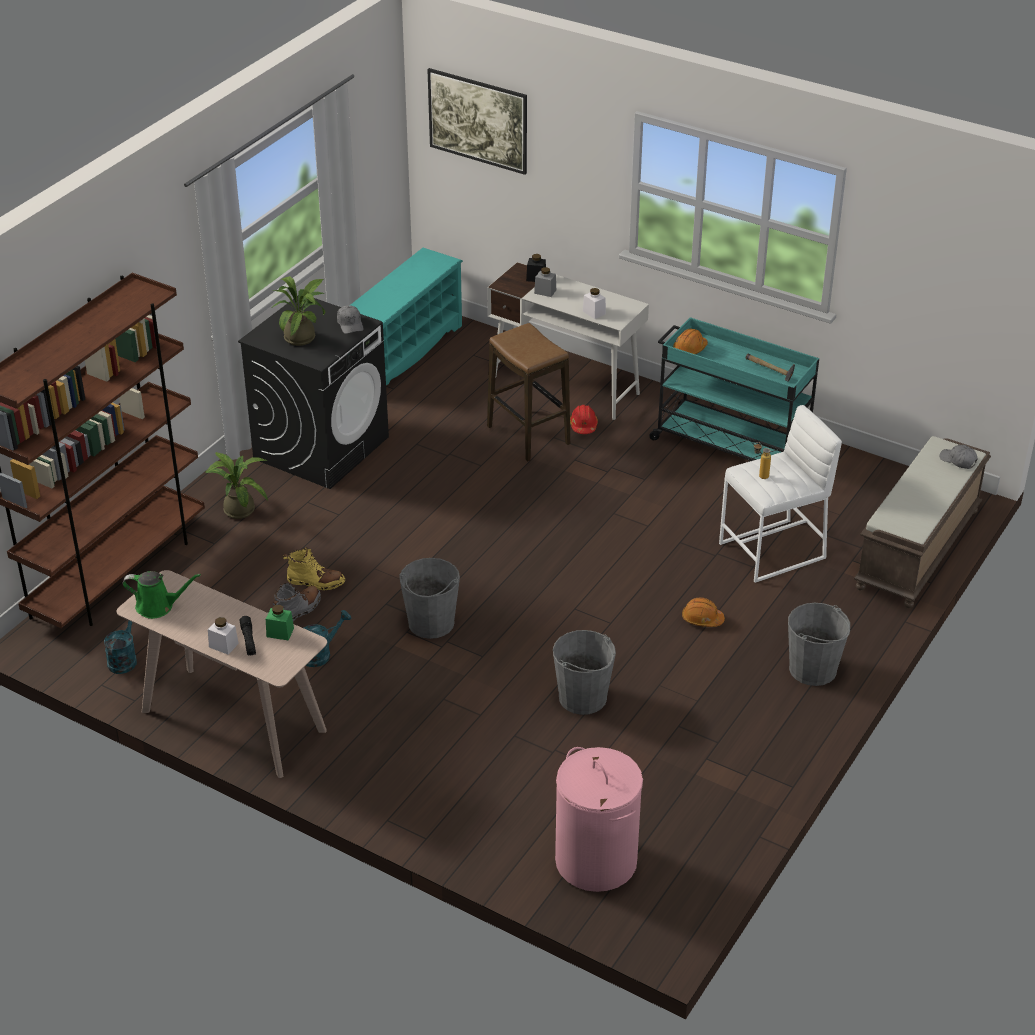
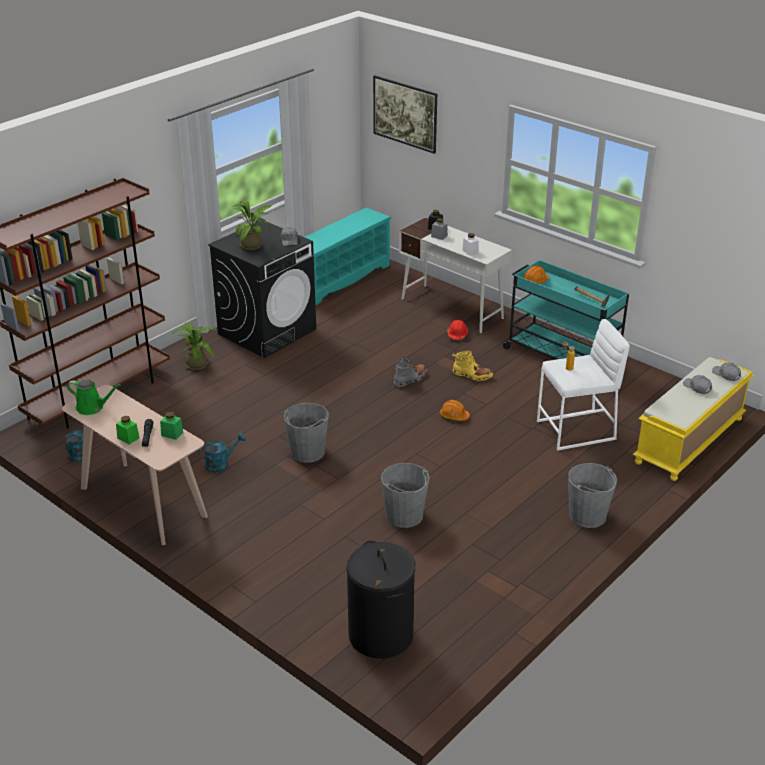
camera: 10 degrees right, 5 degrees down
(223, 645) = (128, 438): white jar -> green jar
(298, 610) = (215, 434): grey boot -> grey boot (410, 379)
(315, 582) = (234, 416): yellow boot -> yellow boot (472, 375)
(528, 435) = (415, 337): stool -> none
(596, 861) = (381, 635): pink laundry basket -> black laundry basket
(702, 619) = (510, 471): orange hard hat -> orange hard hat (454, 416)
(918, 550) = (689, 441): brown bench -> yellow bench
(926, 483) = (697, 387): none -> grey cap

